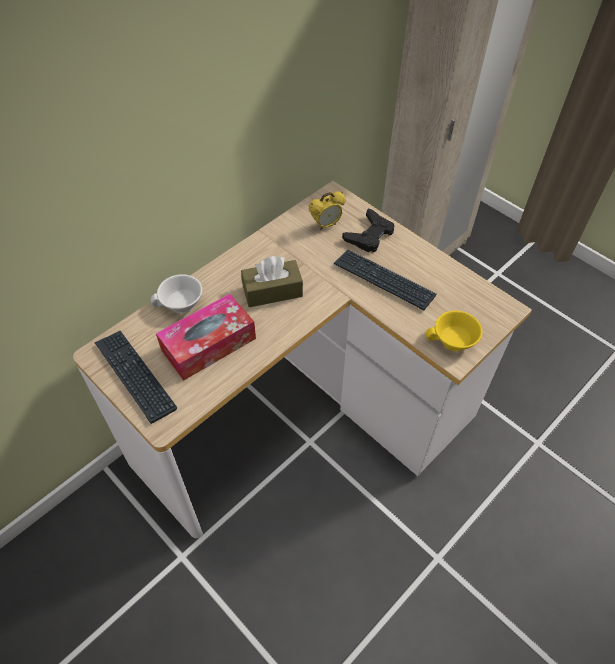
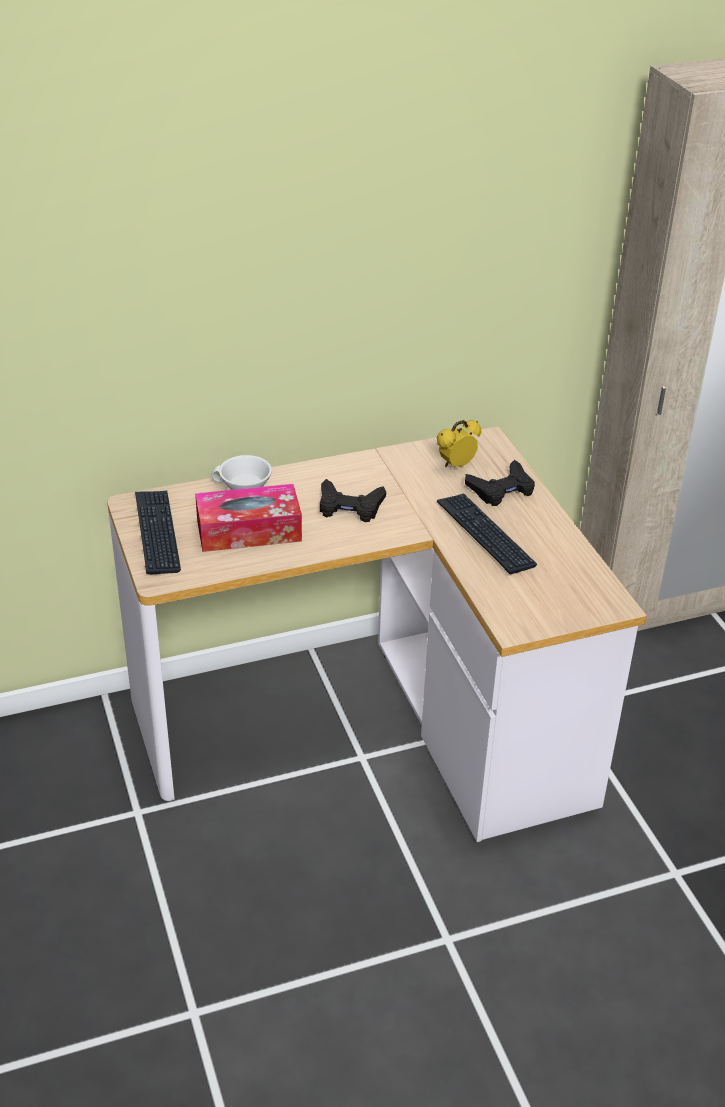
camera: 25 degrees right, 15 degrees down
(272, 291) = (350, 506): brown tissue box -> black game controller
(326, 225) = (456, 465): alarm clock -> alarm clock turned 150 degrees clockwise
(453, 342) = (522, 613): yellow cup -> none

